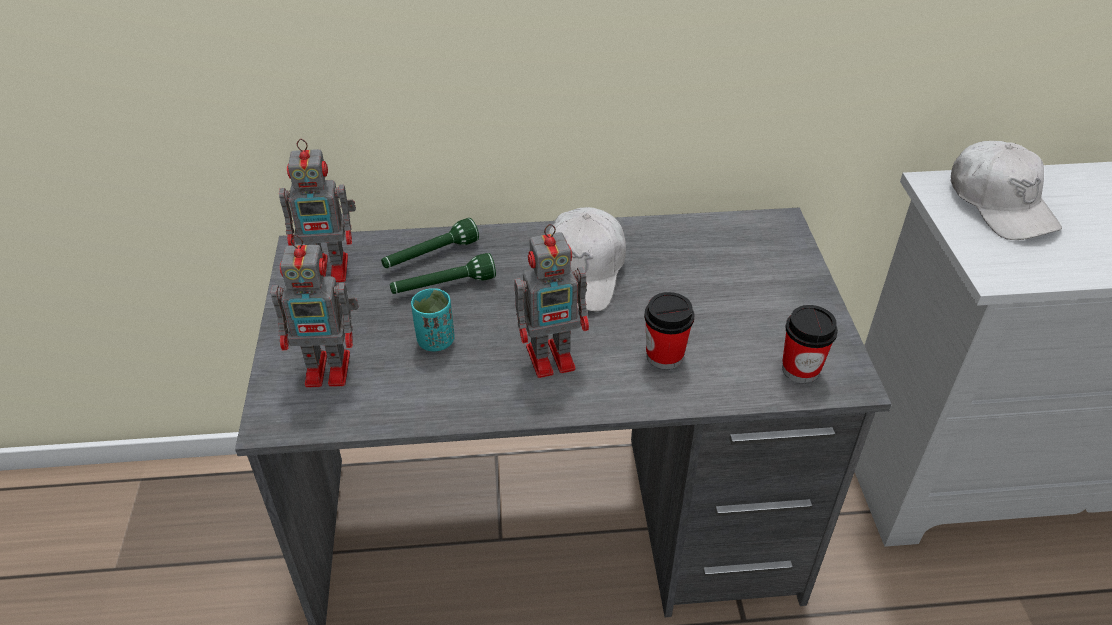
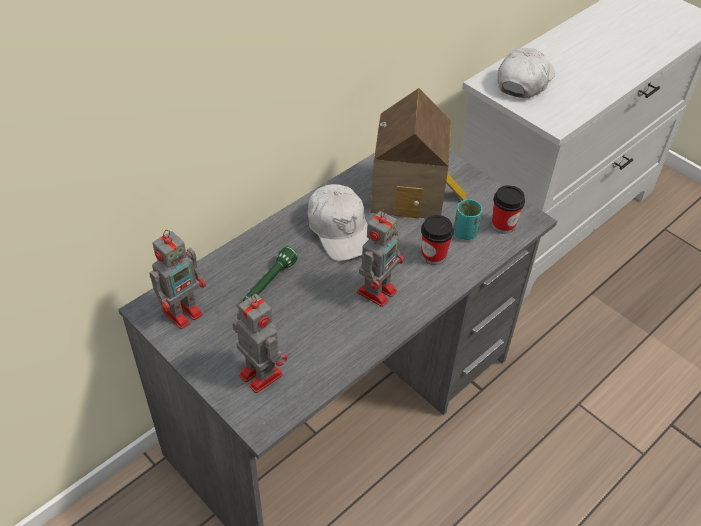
camera: 40 degrees left, 5 degrees up
(331, 369) = (259, 373): toy robot -> toy robot turned 90 degrees counterclockwise
(430, 255) = (238, 268): green flashlight -> none
(435, 341) = (302, 319): turquoise cup -> turquoise cup (465, 233)
(716, 274) = (412, 192): none -> toy house
(1000, 204) = (524, 80): white cap -> white cap turned 90 degrees counterclockwise

